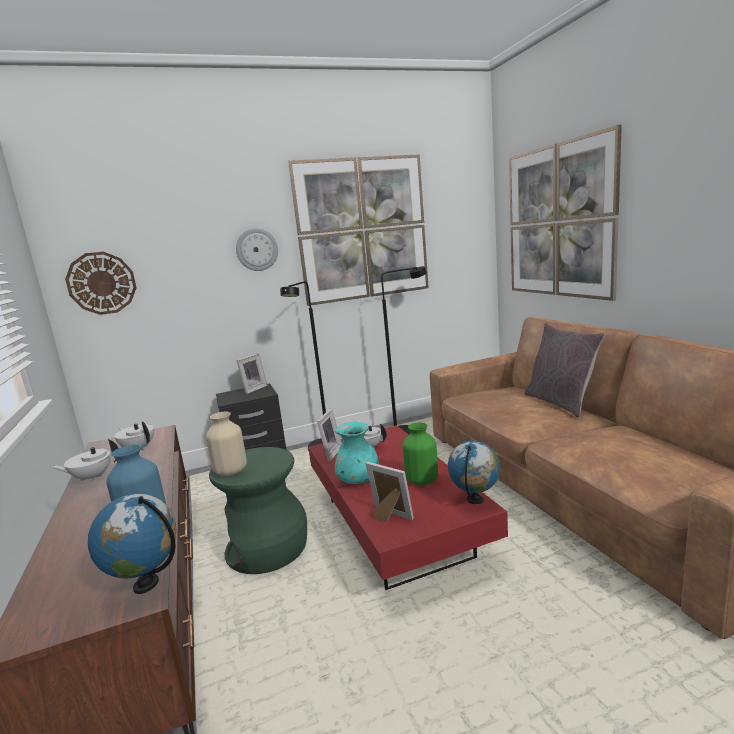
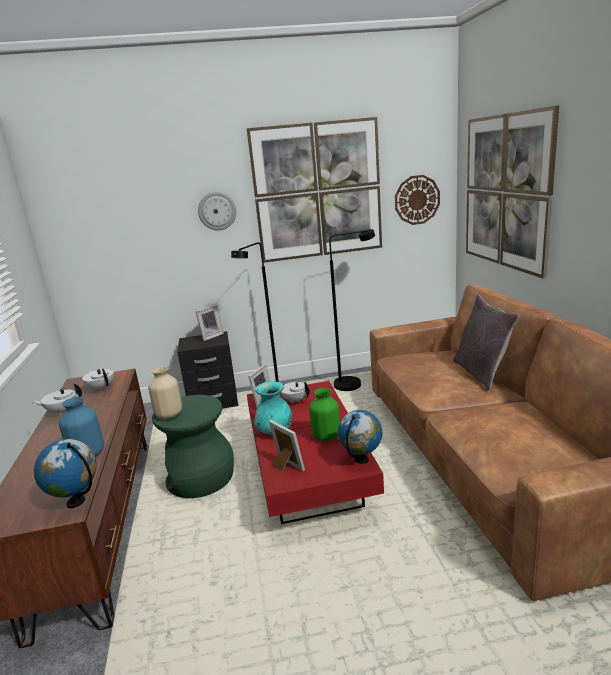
camera: 10 degrees right, 5 degrees up
(101, 283) = (83, 240): wall clock -> wall clock (417, 200)

